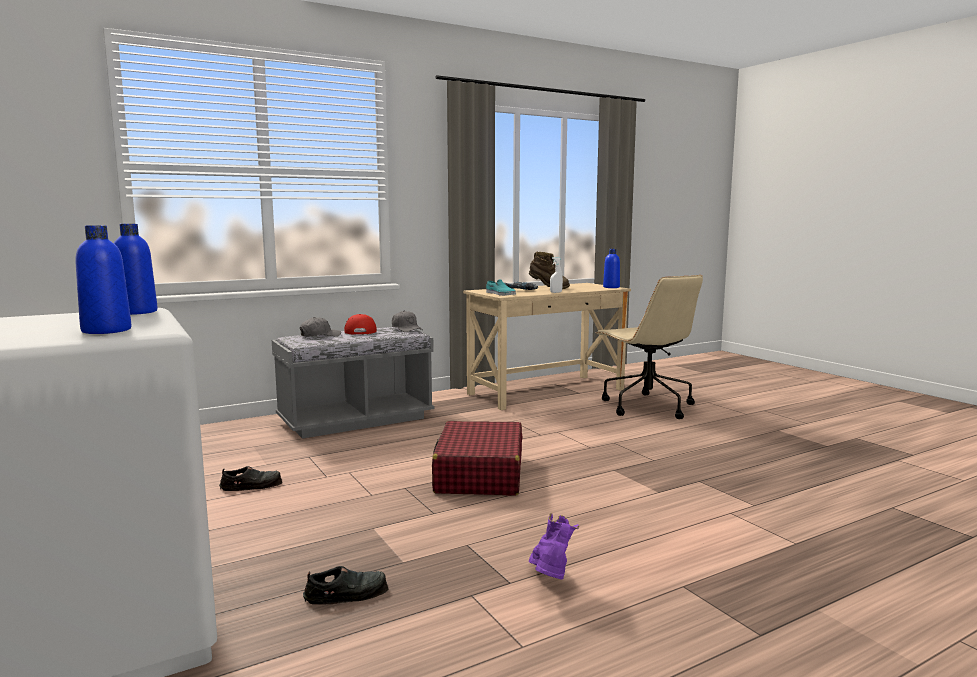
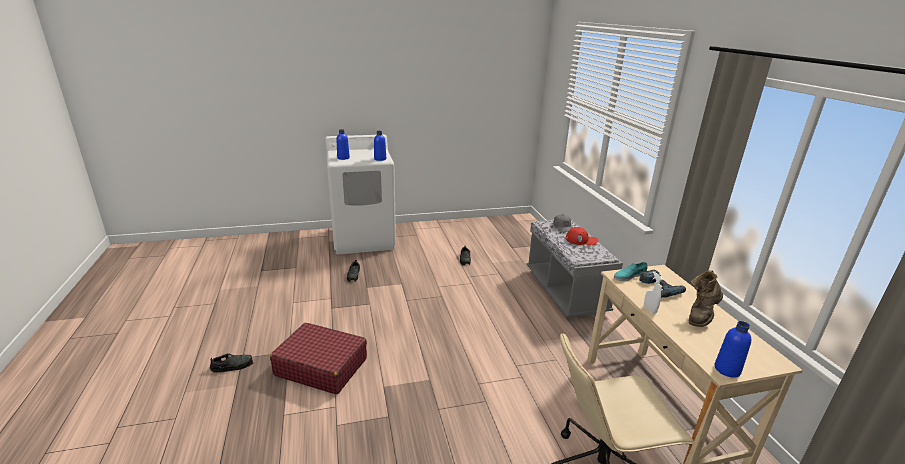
camera: 105 degrees right, 15 degrees up
(406, 329) = (590, 256): grey cap -> none
(479, 474) = (448, 322): red suitcase -> red suitcase (321, 366)
(550, 582) = (323, 317): purple boot -> none
(791, 637) = (232, 365): none -> black shoe

